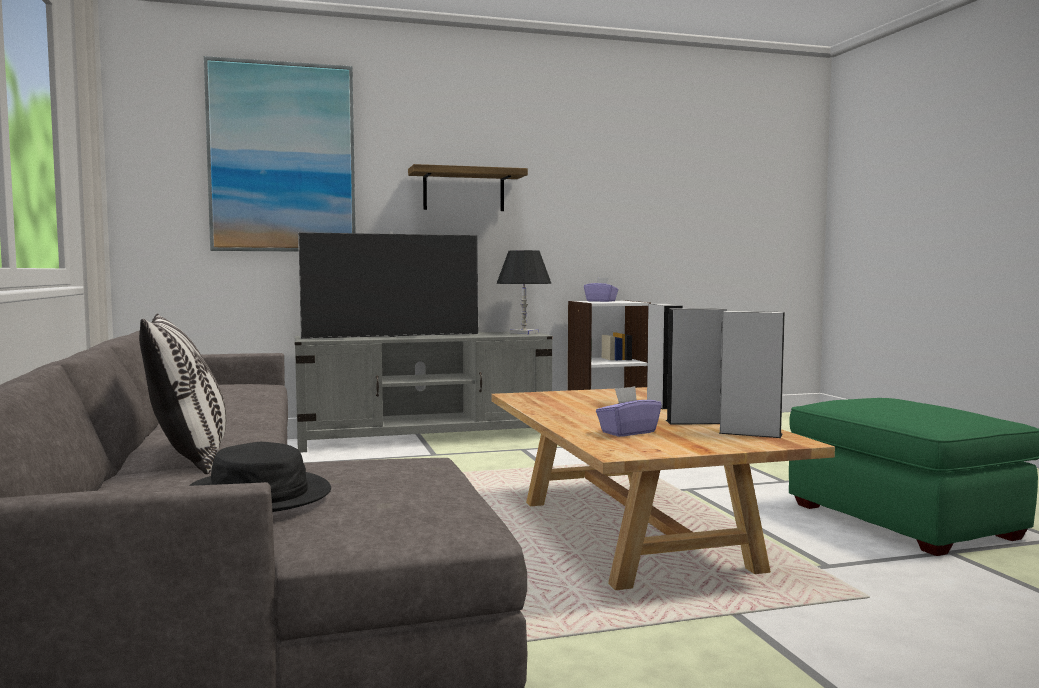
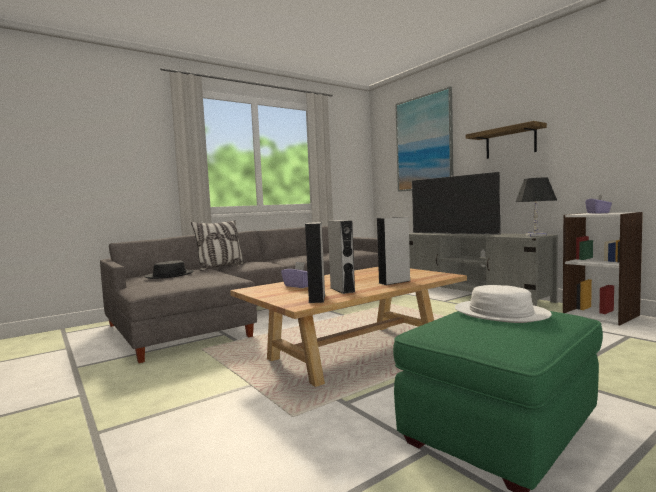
camera: 70 degrees right, 0 degrees up
(883, 404) = (500, 313): none -> white hat

